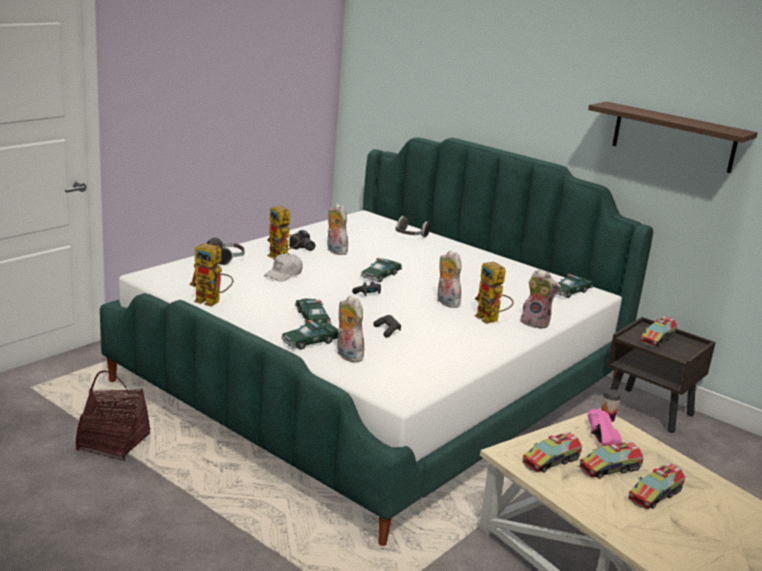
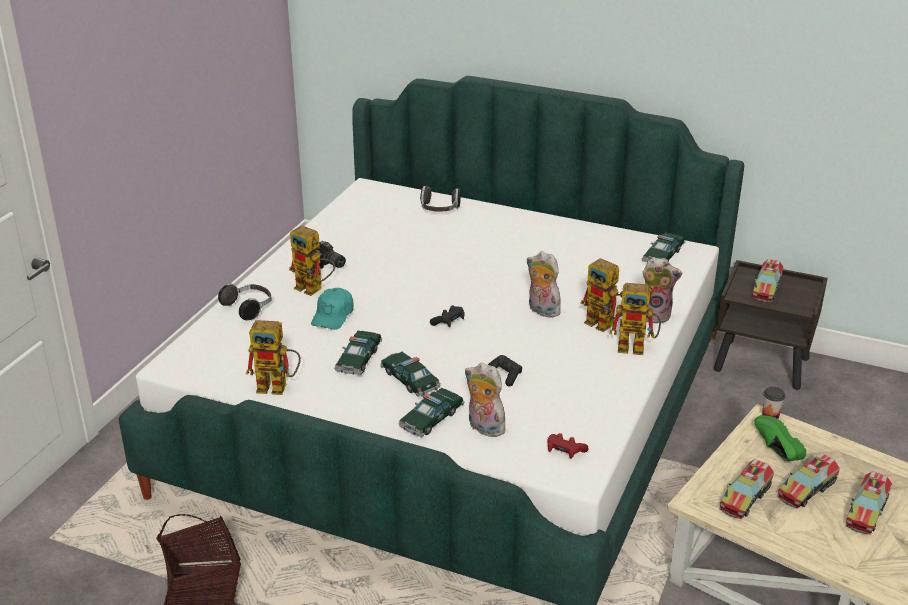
camera: 15 degrees left, 10 degrees up
(284, 274) = (333, 315): white cap -> turquoise cap
(335, 251) = (368, 259): plush toy -> none
(381, 276) = (445, 287): toy car -> toy car (359, 359)
(400, 382) = (564, 451): none -> red game controller
(507, 337) = (637, 347): none -> toy robot
(597, 437) = (774, 449): pink shoe -> green shoe
(673, 137) = (758, 54): shelf -> none

